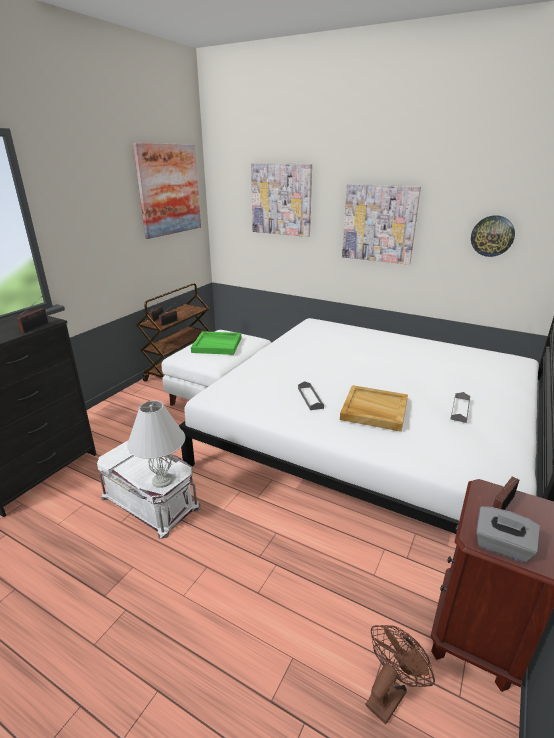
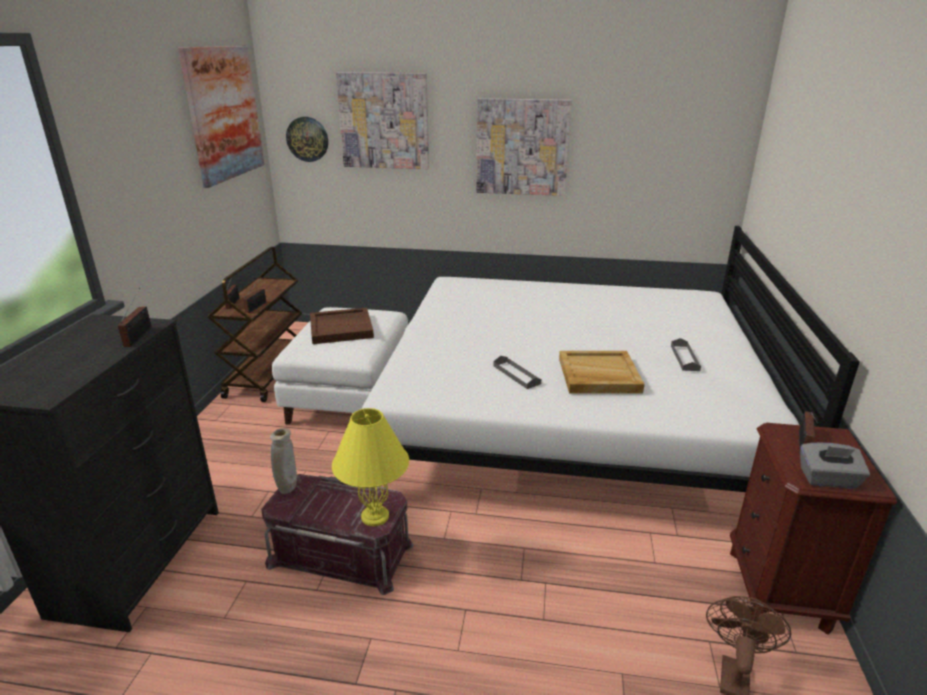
camera: 20 degrees left, 0 degrees up
(122, 448) = (287, 489): none -> beige vase
(151, 501) = (341, 552): white storage box -> red storage box
(162, 481) = (374, 517): white table lamp -> yellow table lamp
(217, 345) = (341, 328): green tray -> brown tray
(492, 236) = (658, 155): wall clock -> wall clock (307, 139)

